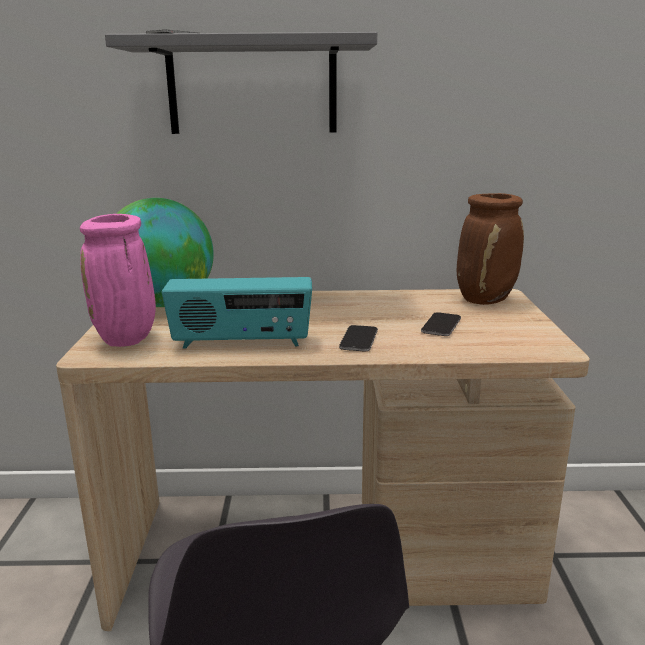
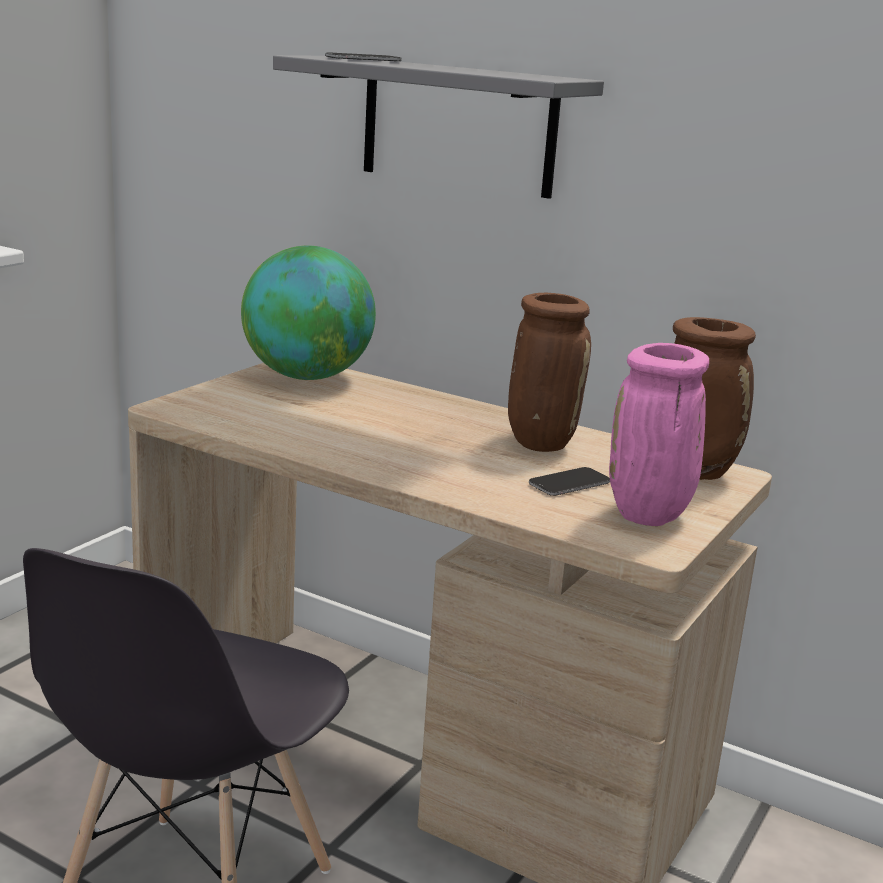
camera: 30 degrees right, 0 degrees up
(127, 340) = (218, 403): pink vase -> pink vase (649, 517)
(241, 343) = (318, 437): radio -> none
(358, 339) = (444, 469): phone -> none
(379, 306) = (539, 442): none -> brown vase

